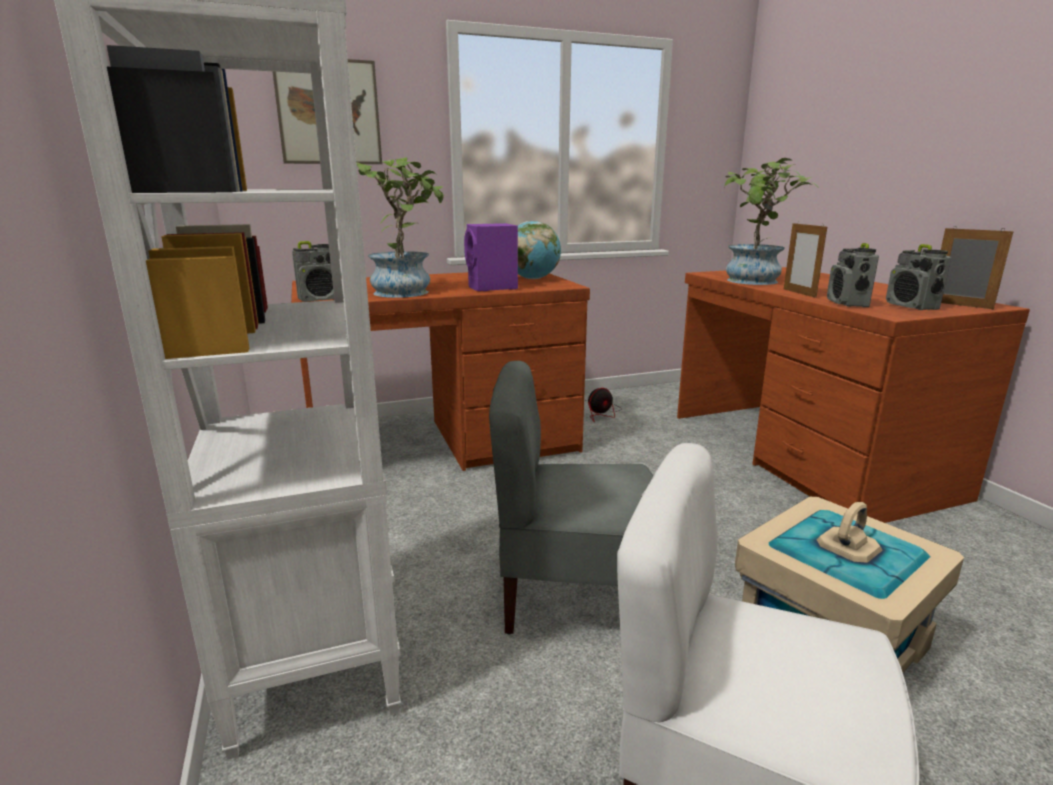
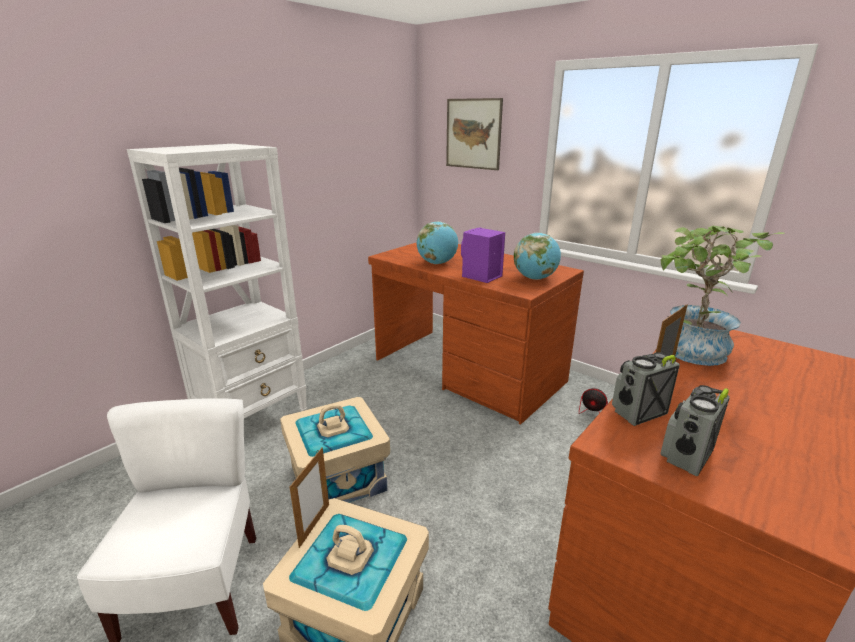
camera: 60 degrees right, 5 degrees up
(320, 299) = (389, 256): radio -> none
(406, 291) = (437, 263): potted plant -> globe
(574, 597) = (338, 477): grey chair -> beige storage box
(960, 305) = (766, 497): picture frame -> picture frame (314, 525)

